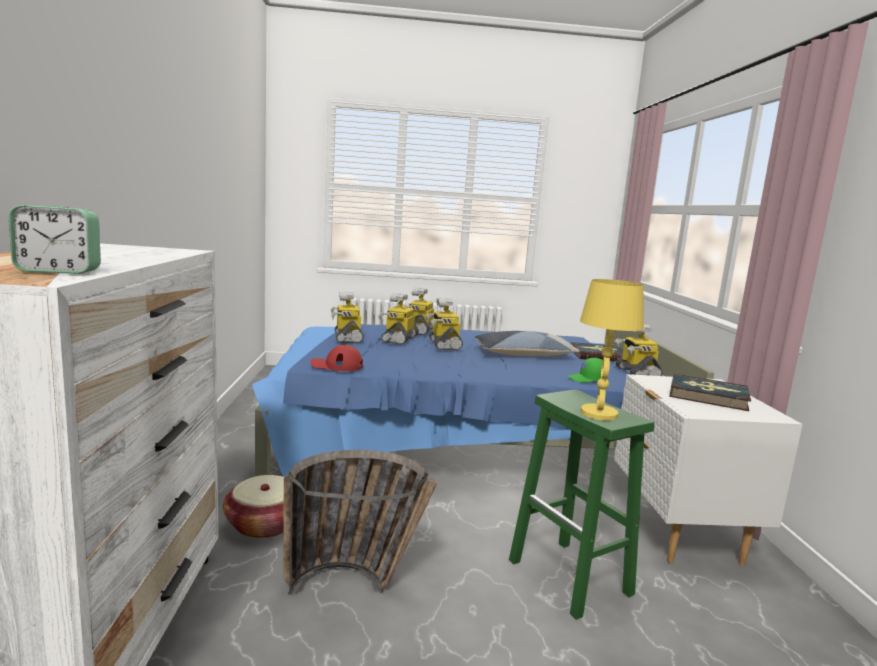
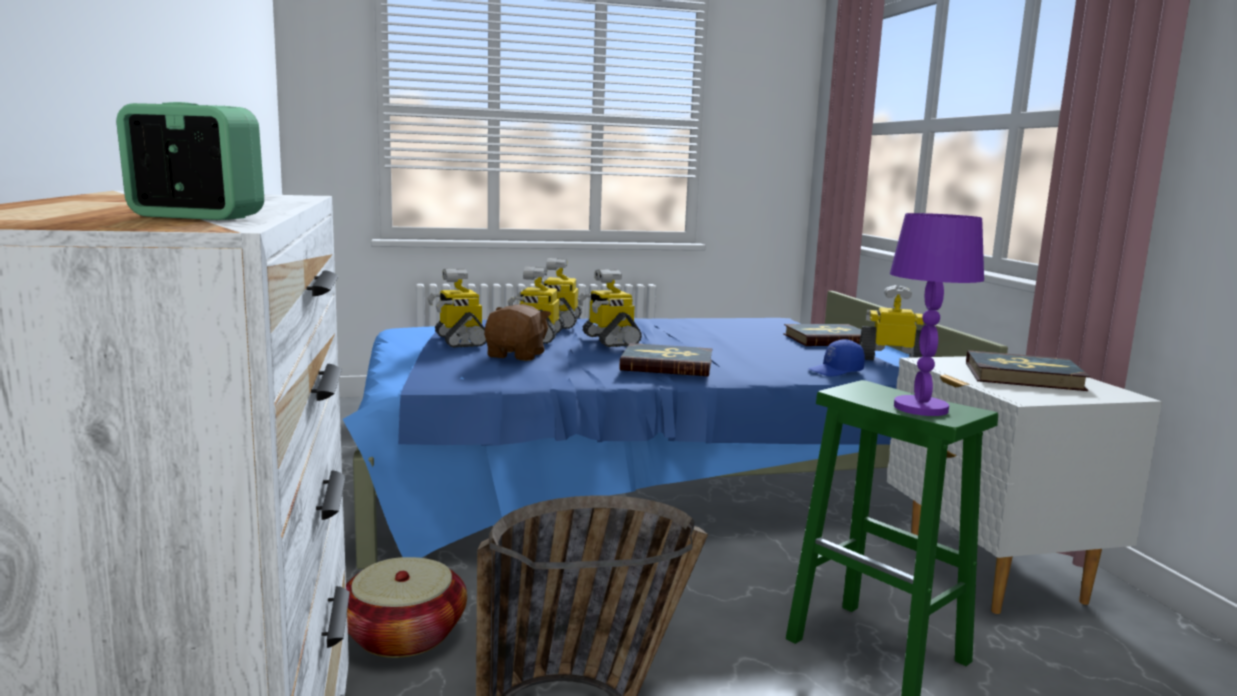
camera: 10 degrees left, 0 degrees up
(59, 271) = (196, 217): alarm clock -> alarm clock turned 150 degrees counterclockwise
(336, 365) = (473, 379): red cap -> none
(376, 351) = (517, 355): none -> brown plush toy
(469, 365) = (667, 365): none -> book
(523, 354) = (727, 345): pillow -> none
(587, 379) = (836, 371): green cap -> blue cap
(599, 414) = (921, 408): yellow table lamp -> purple table lamp
(636, 373) = (892, 359): toy robot -> toy robot turned 120 degrees clockwise

